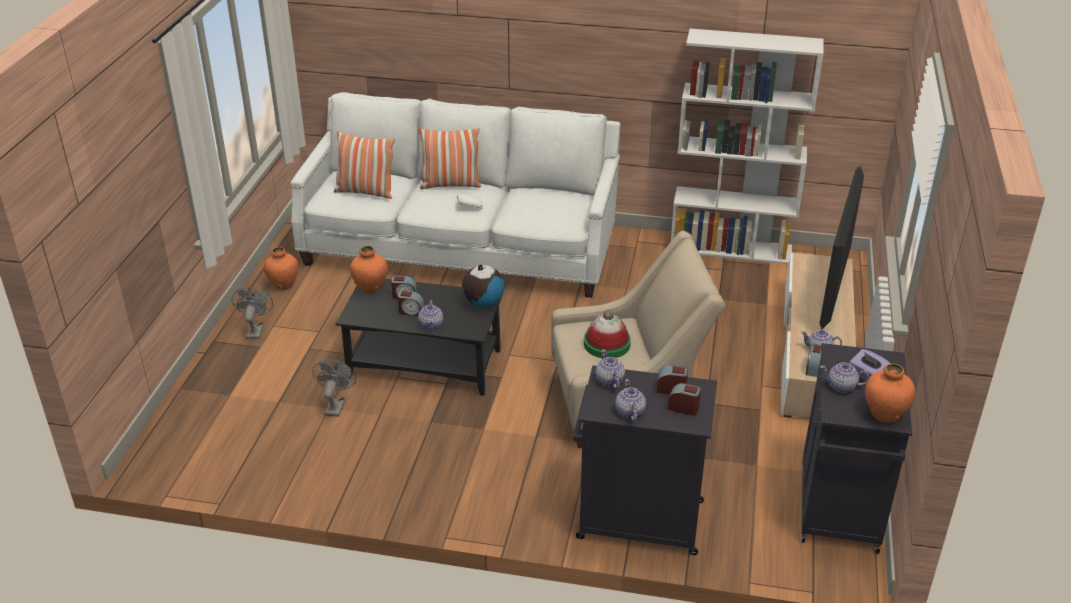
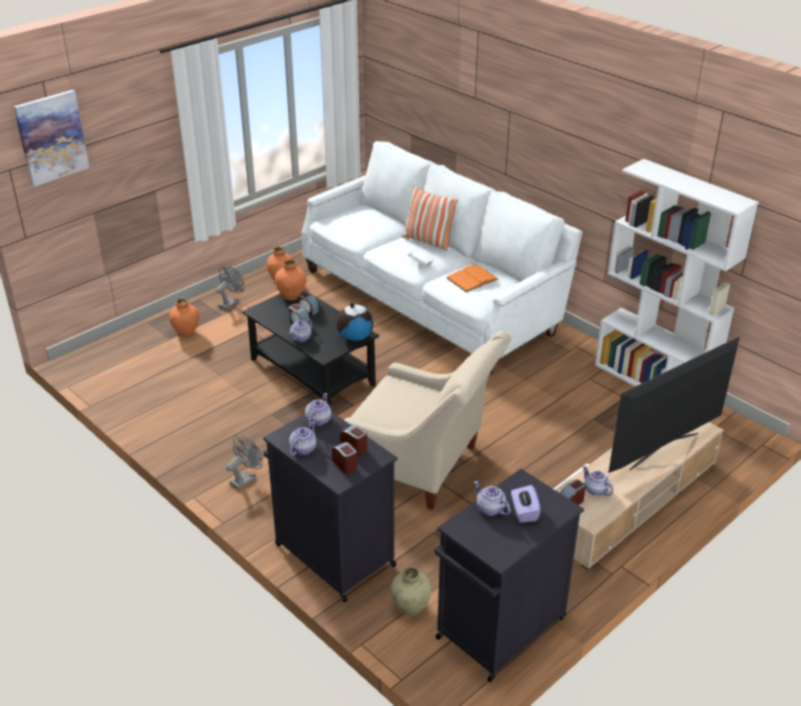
camera: 35 degrees right, 0 degrees up
(72, 184) = (51, 137): none -> picture
(336, 405) = (224, 375): grey fan -> grey fan (246, 479)
(365, 192) = (360, 225): pillow -> none
(536, 205) = (472, 278): none -> orange book
(607, 344) = (405, 404): hat -> none
(753, 529) = (410, 607): none -> beige vase
(884, 414) = (496, 547): orange vase -> orange vase (186, 332)

